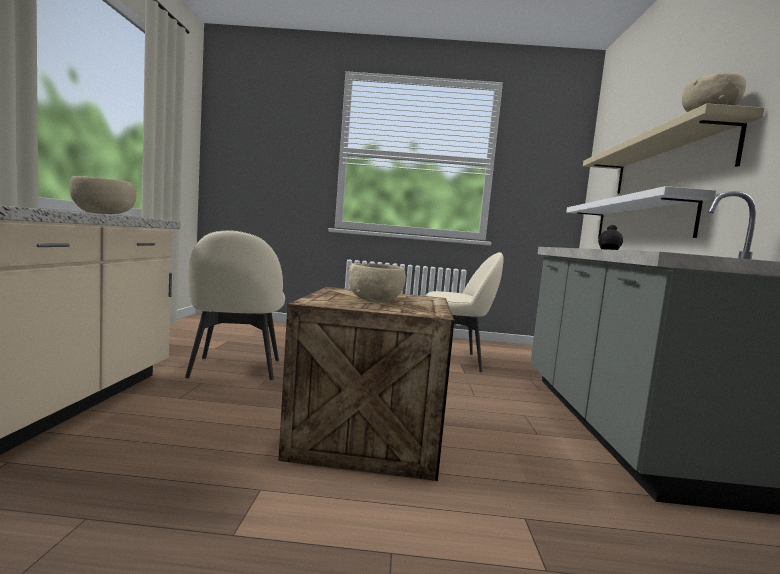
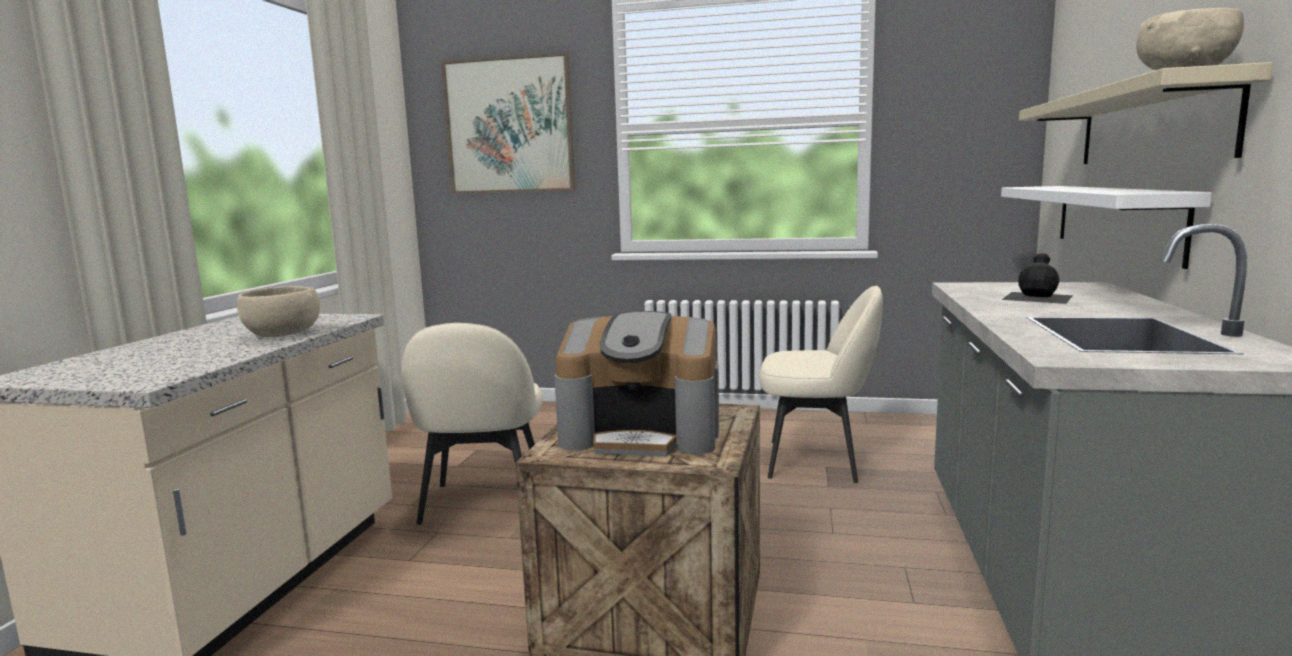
camera: 10 degrees right, 5 degrees up
(270, 139) = (509, 126): none -> picture
(375, 300) = (642, 434): beige bowl -> coffee machine

